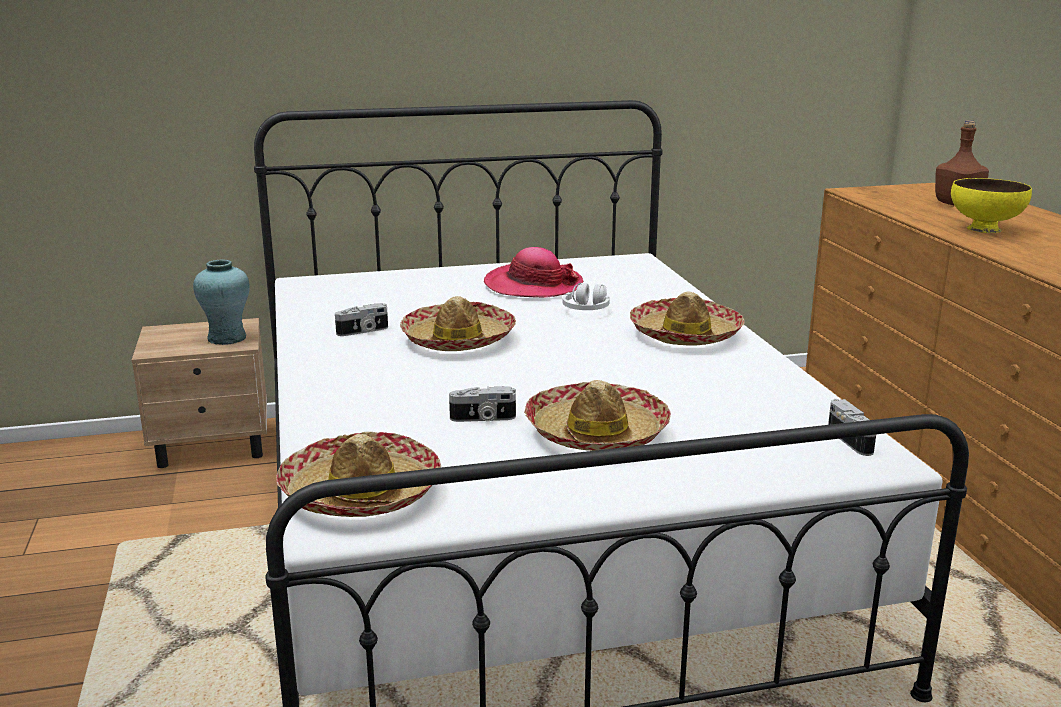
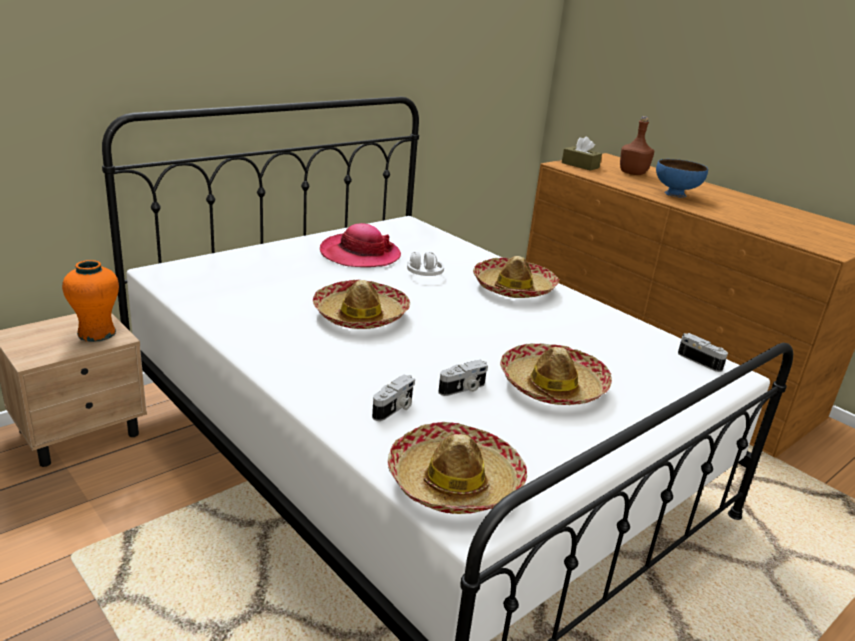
camera: 30 degrees left, 5 degrees up
(226, 338) = (96, 333): turquoise vase -> orange vase
(363, 331) = (274, 318): camera -> camera (394, 409)
(883, 192) = (580, 165): none -> brown tissue box
(984, 229) = (675, 194): yellow bowl -> blue bowl

